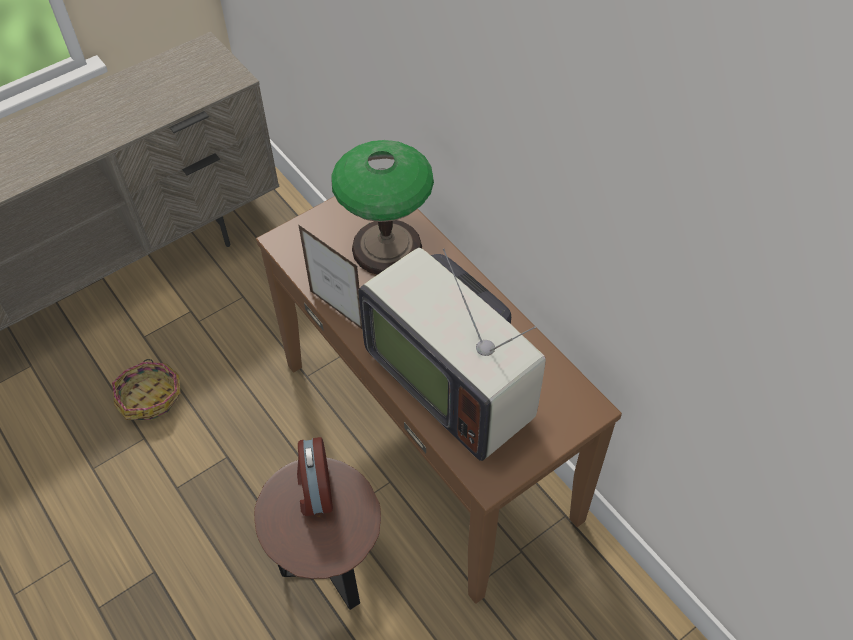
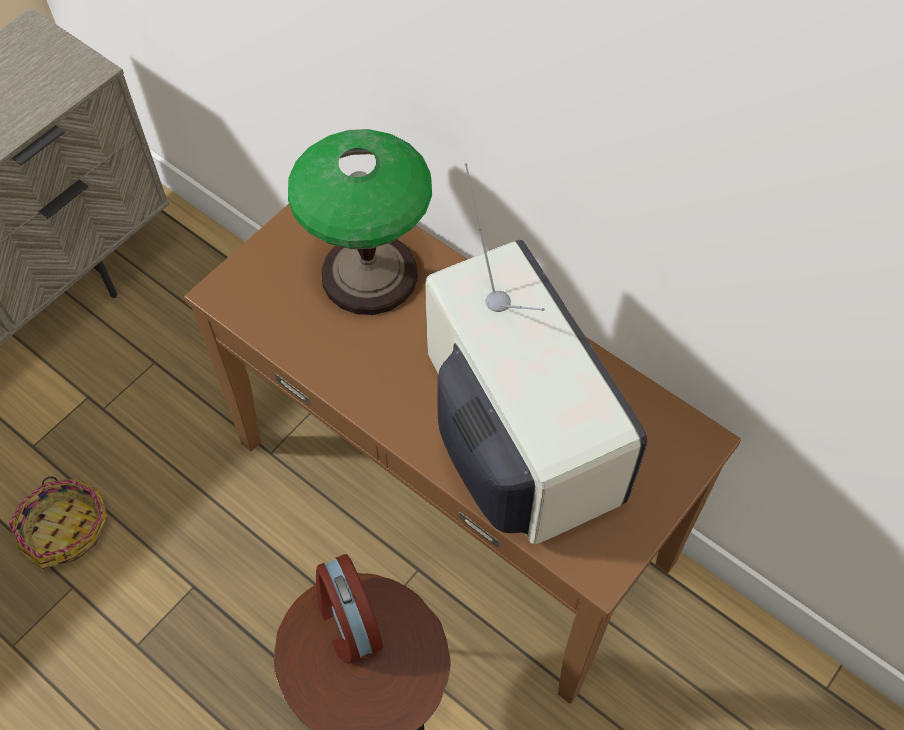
camera: 15 degrees left, 5 degrees up
(337, 310) = (327, 377): picture frame -> none
(453, 380) = (512, 442): television -> television turned 150 degrees counterclockwise

